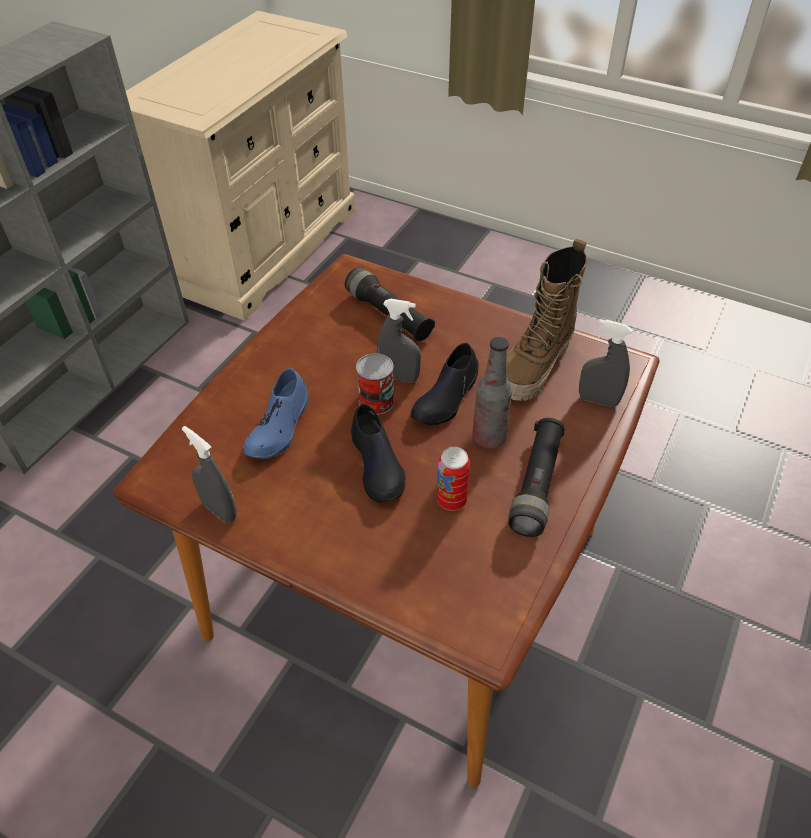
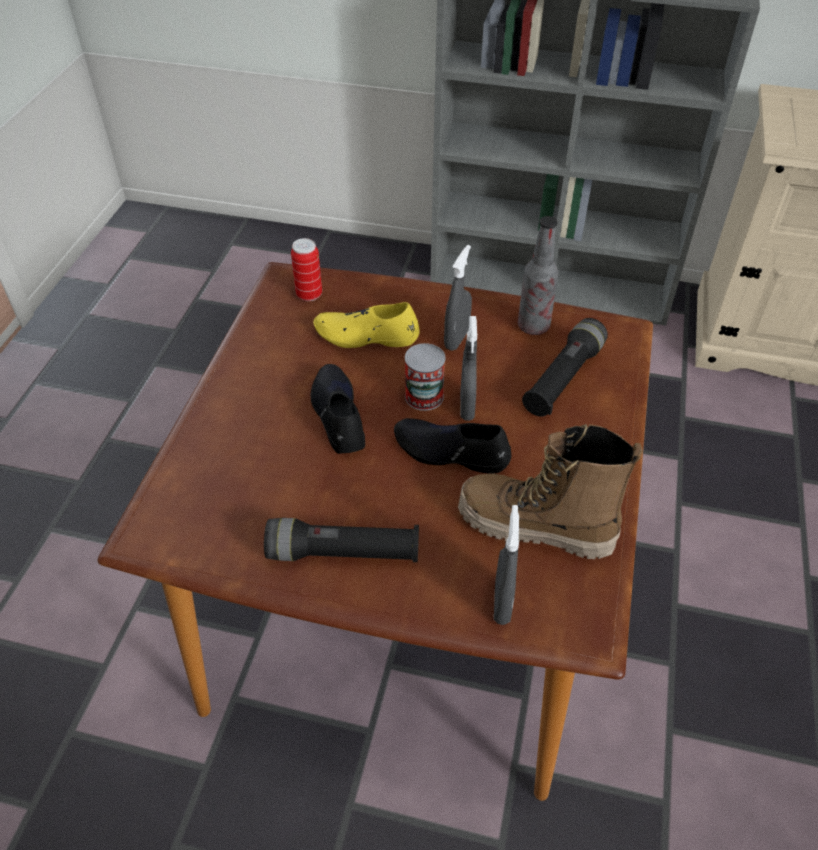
camera: 75 degrees right, 0 degrees up
(219, 510) = (260, 324): grey spray bottle -> grey spray bottle (456, 339)
(279, 426) = (366, 335): blue shoe -> yellow shoe
(377, 464) = (338, 415): black shoe -> black shoe turned 105 degrees clockwise
(451, 500) = (305, 481): can -> can (309, 295)
(488, 438) = (401, 499): bottle -> bottle (533, 326)

